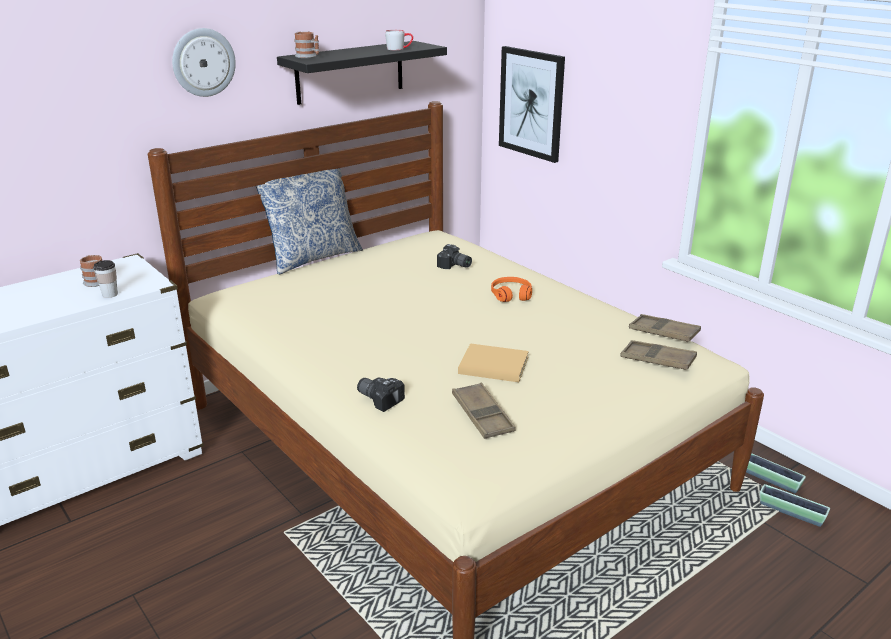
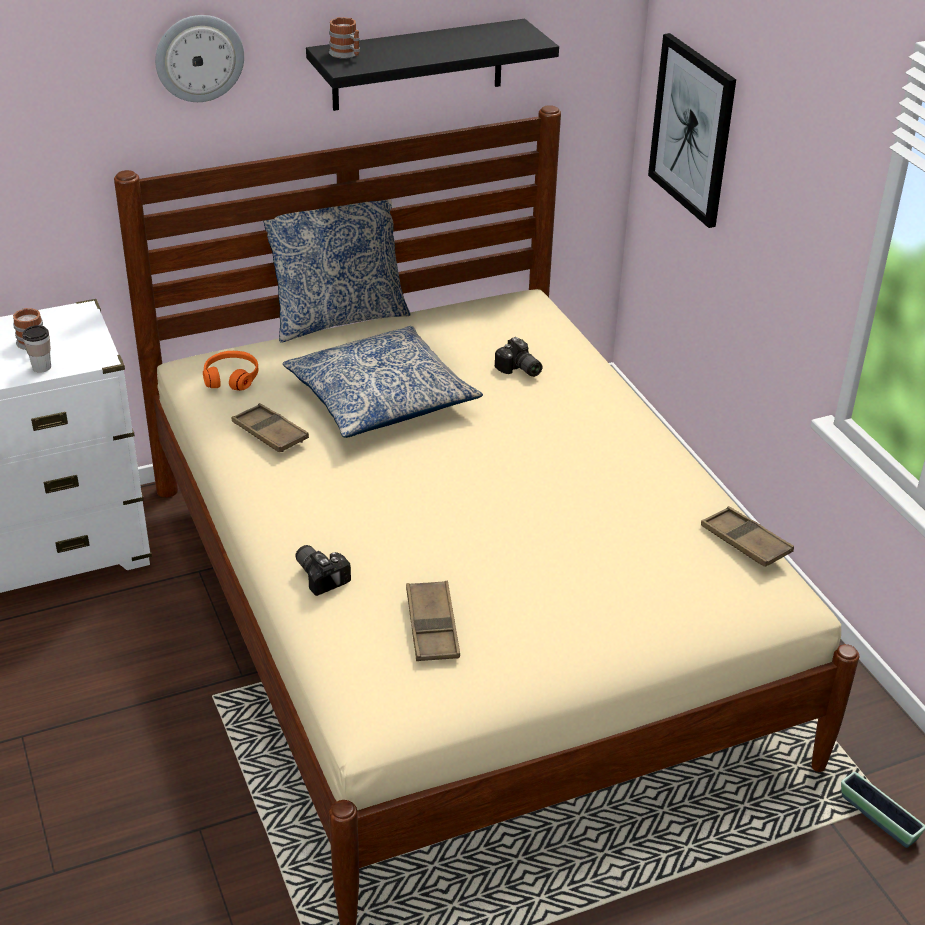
camera: 15 degrees right, 10 degrees up
(368, 293) = (380, 399): none -> pillow
(399, 49) = (486, 45): grey mug -> none
(491, 365) = (482, 551): beige book -> none
(511, 295) = (570, 437): orange headphones -> orange headphones (231, 378)
(657, 360) = (707, 586): brown tray -> brown tray (270, 433)
(769, 479) = (878, 763): planter -> none

